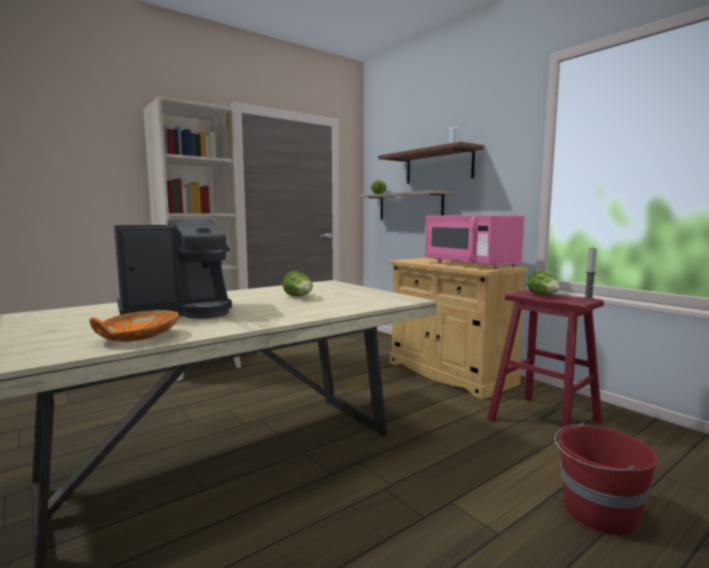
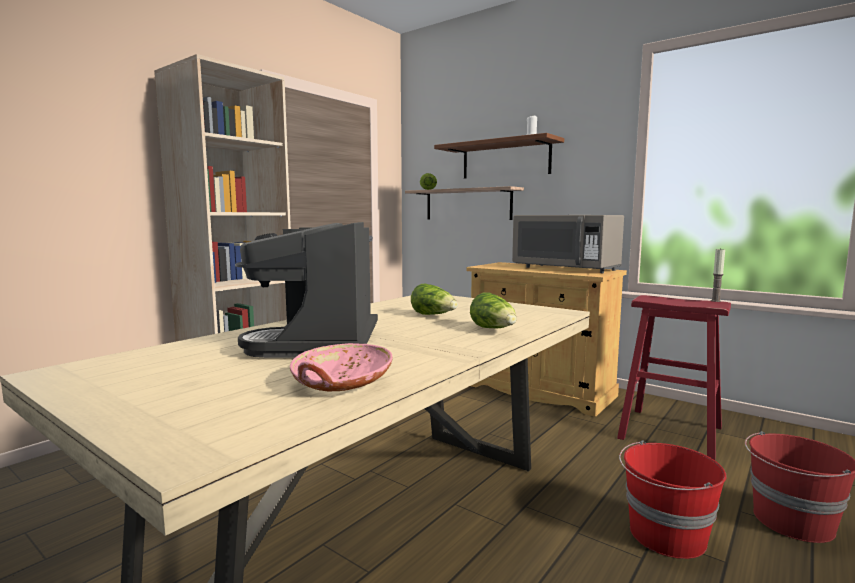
camera: 15 degrees left, 0 degrees up
(138, 337) = (341, 383): orange bowl -> pink bowl
(178, 311) = (321, 343): coffee machine -> coffee machine turned 135 degrees clockwise
(461, 503) = (666, 535): none -> red bucket
(471, 264) = (565, 269): pink microwave -> grey microwave
(544, 295) = (671, 300): lettuce -> lettuce (494, 329)

